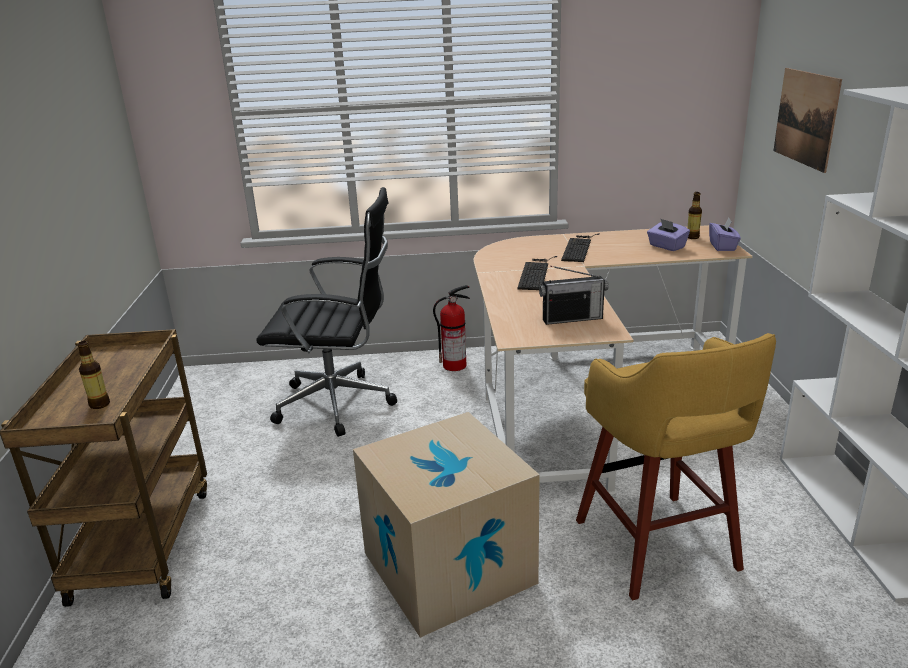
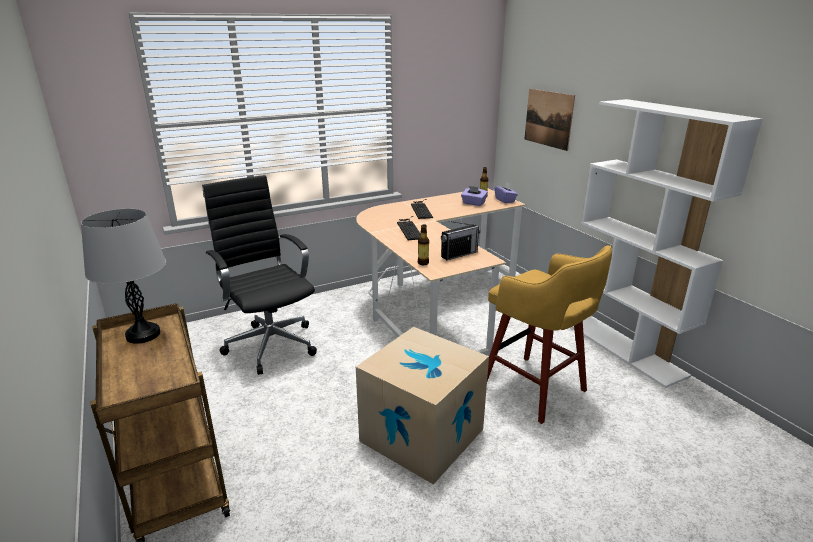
camera: 25 degrees left, 0 degrees up
(99, 404) = (159, 372): bottle -> bottle (423, 263)
(122, 360) = (143, 335): none -> grey table lamp
(340, 404) = (270, 344): black office chair -> black office chair turned 105 degrees counterclockwise
(455, 365) = (337, 302): fire extinguisher -> none

